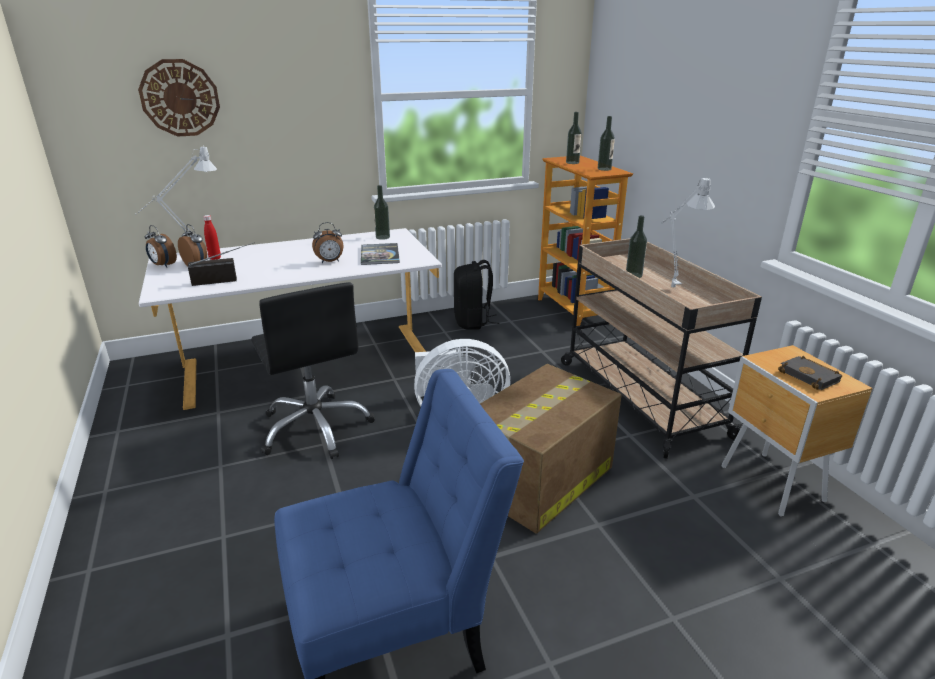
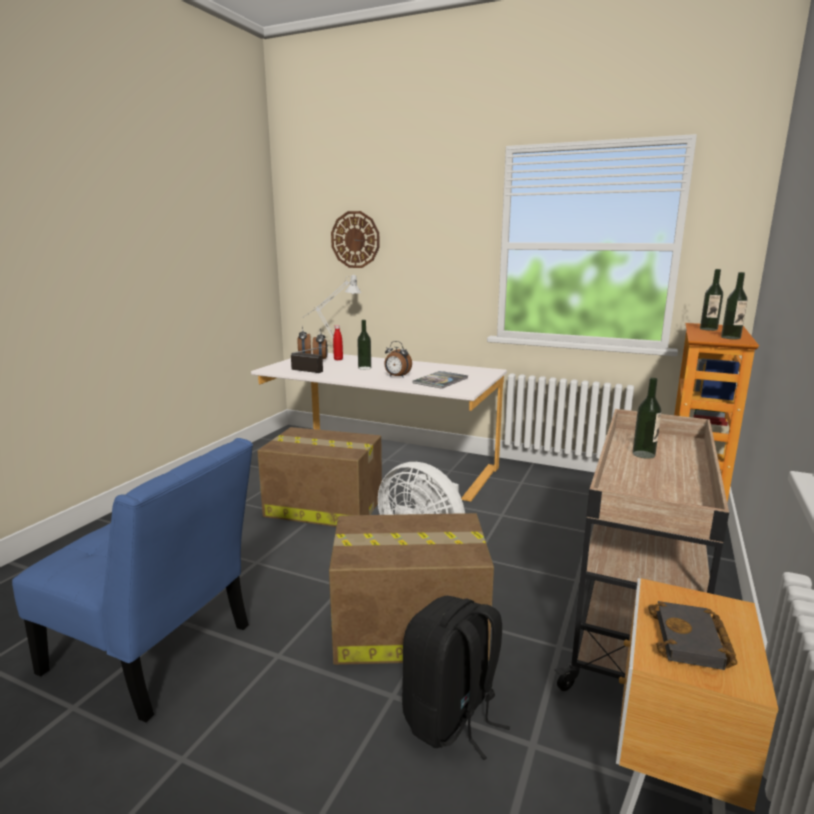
camera: 45 degrees right, 10 degrees down
(316, 427) = (322, 507): black office chair -> cardboard box
(382, 237) = (472, 371): bottle -> bottle (364, 368)
(473, 322) = (560, 484): black backpack -> black backpack (451, 718)
(670, 286) = (666, 475): grey table lamp -> none

